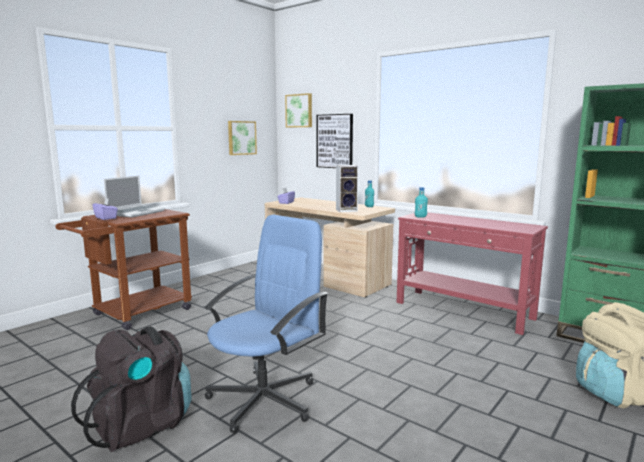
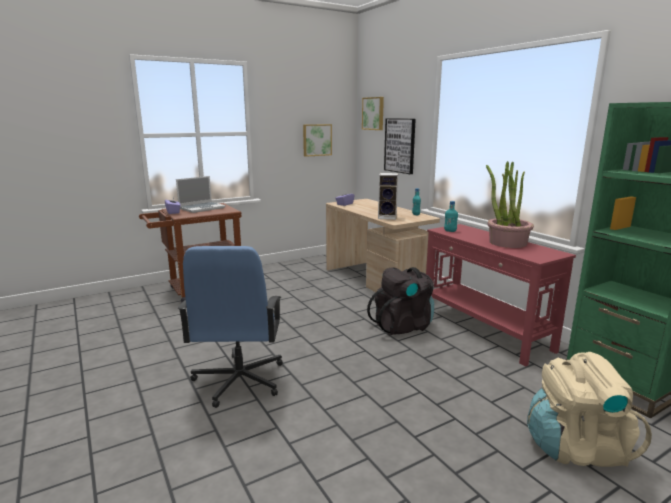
camera: 20 degrees right, 5 degrees up
(142, 424) = (141, 381): black backpack -> black backpack (403, 326)
(265, 399) = (239, 380): blue office chair -> blue office chair turned 120 degrees clockwise
(482, 221) = (507, 242): none -> potted plant

